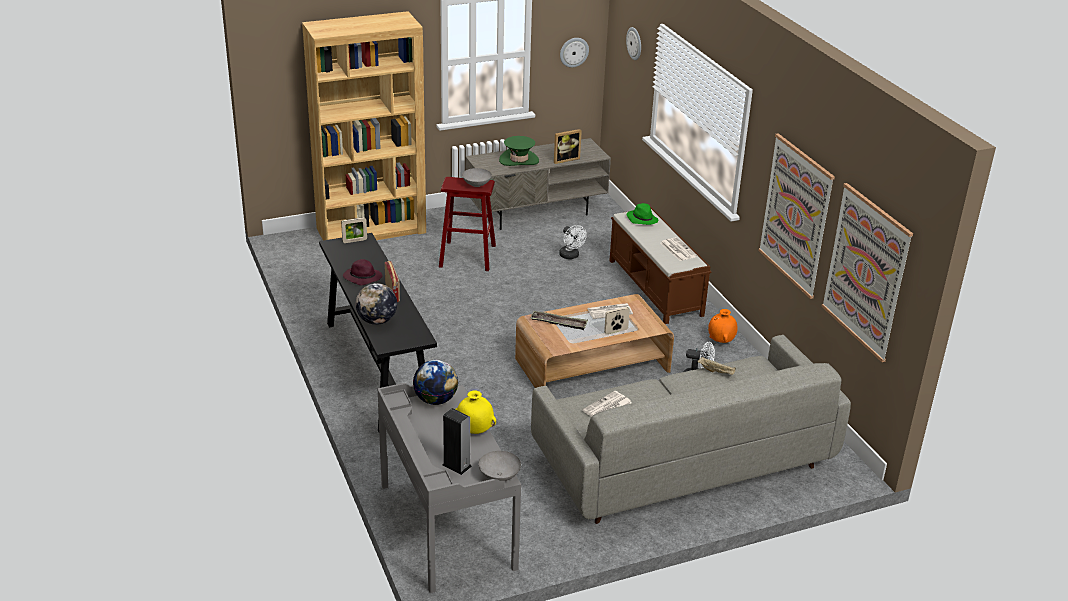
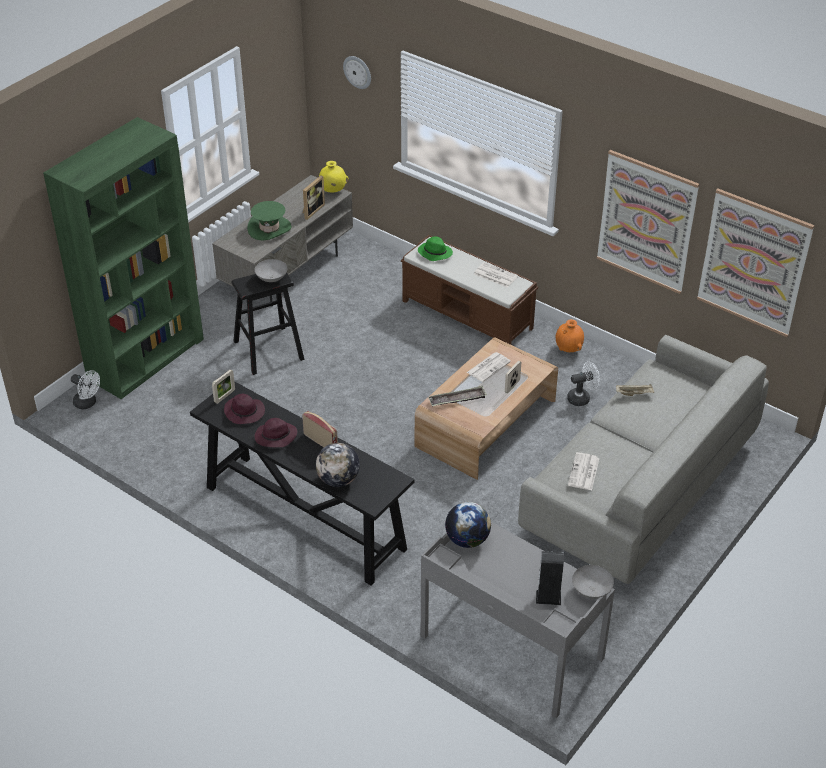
camera: 30 degrees left, 10 degrees up
(358, 255) = (245, 412): none -> purple hat
(371, 230) = (146, 358): brown bookcase -> green bookcase
(467, 256) = (268, 350): red stool -> black stool
(474, 431) = (529, 555): yellow vase -> yellow vase (332, 191)
(571, 256) = (364, 310): white fan -> white fan (88, 403)
(574, 52) = (280, 93): wall clock -> none

